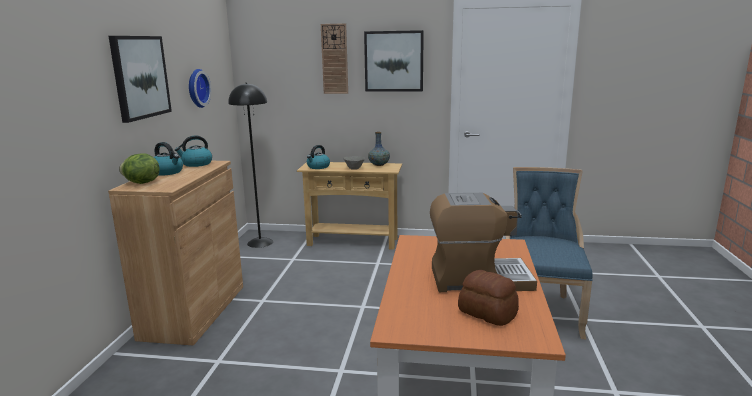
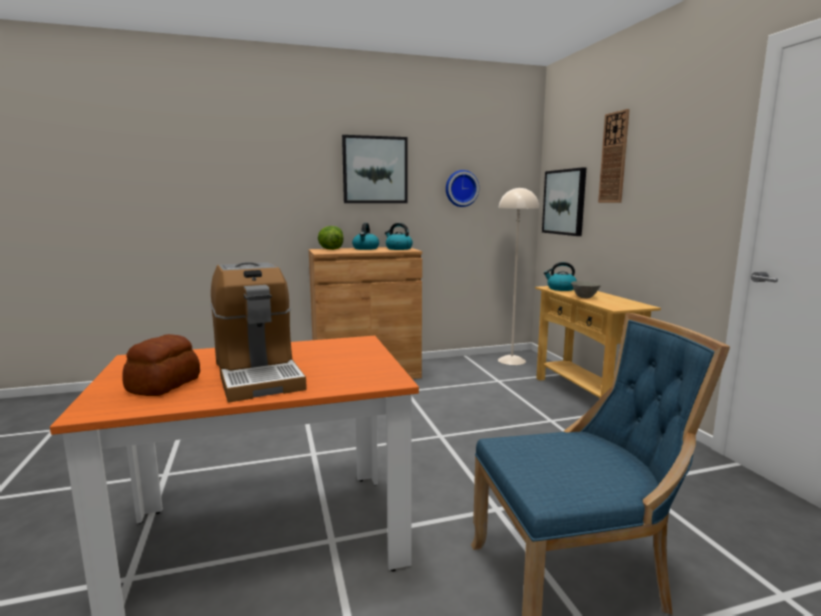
camera: 65 degrees right, 5 degrees down
(260, 242) = (512, 360): black floor lamp -> beige floor lamp
(379, 165) = (626, 302): vase -> none
(394, 61) = (674, 154): picture -> picture (564, 202)

